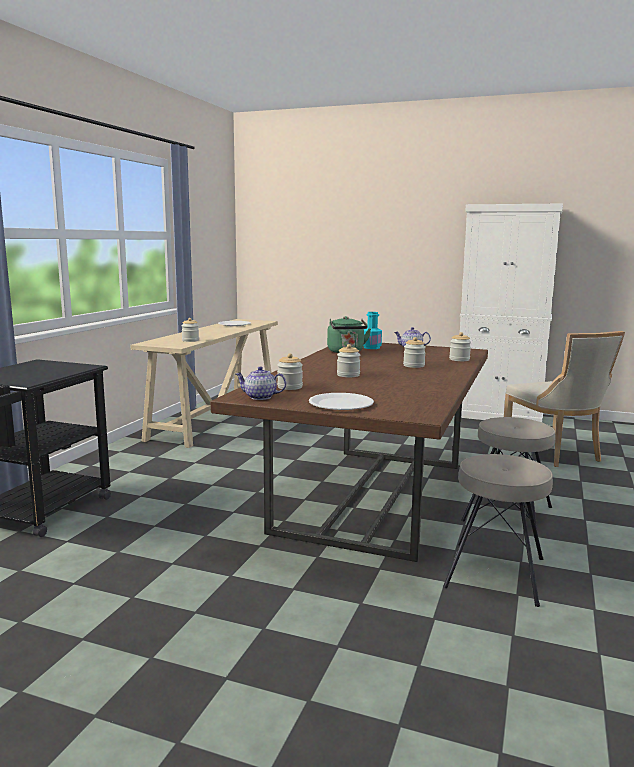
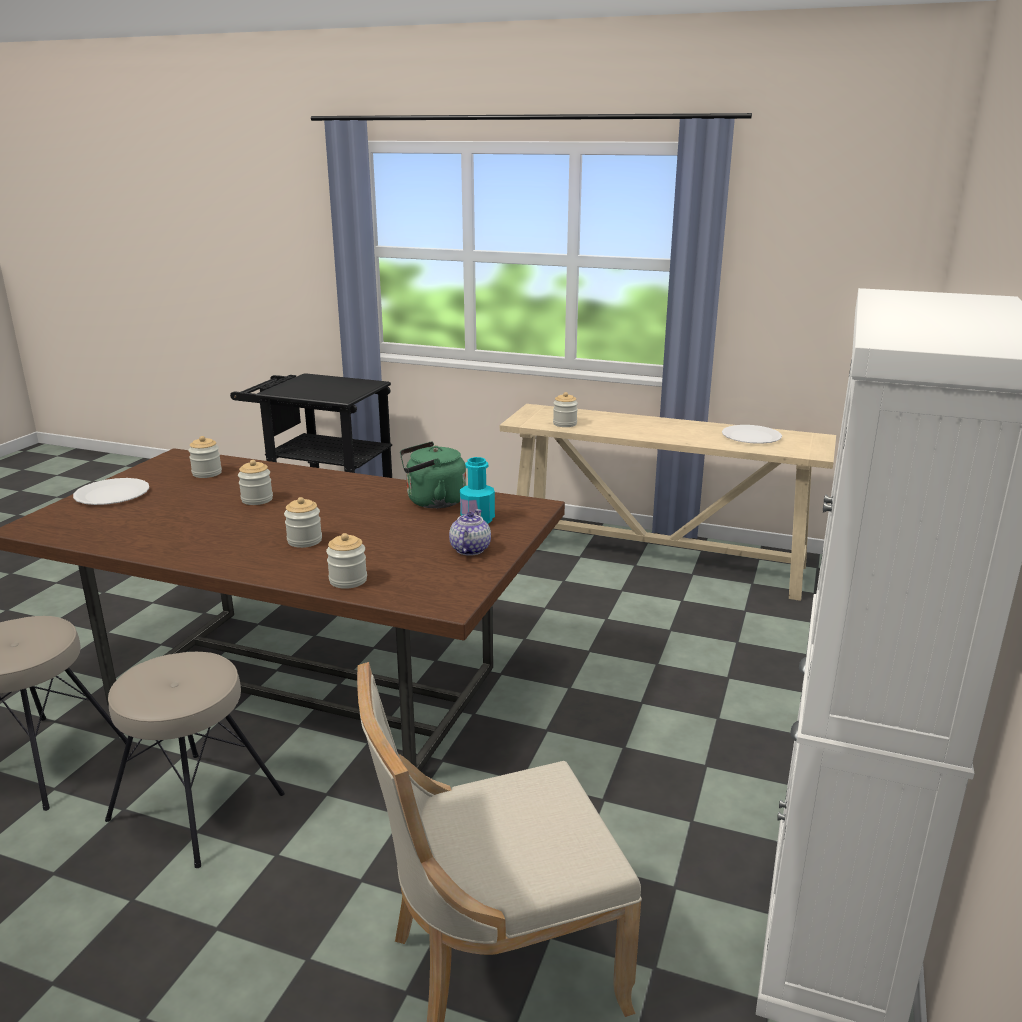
camera: 90 degrees right, 10 degrees up
(260, 397) = (169, 463): teapot -> none

